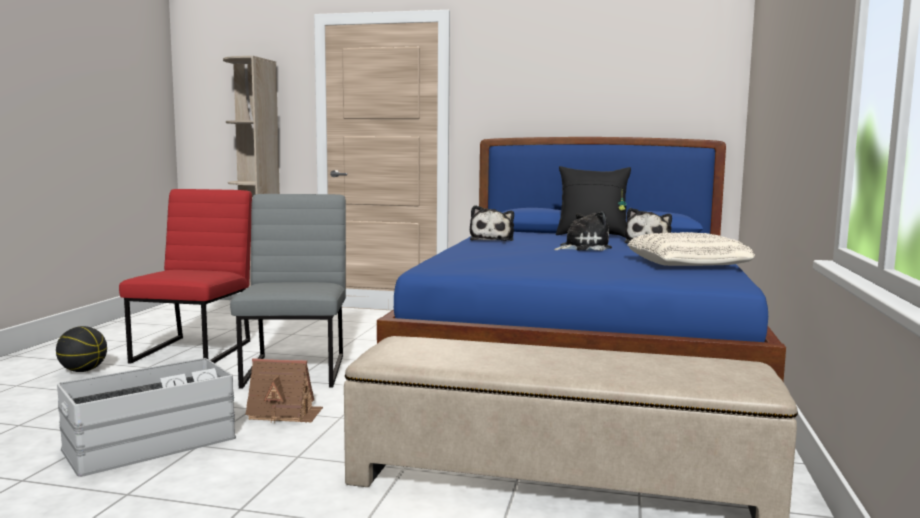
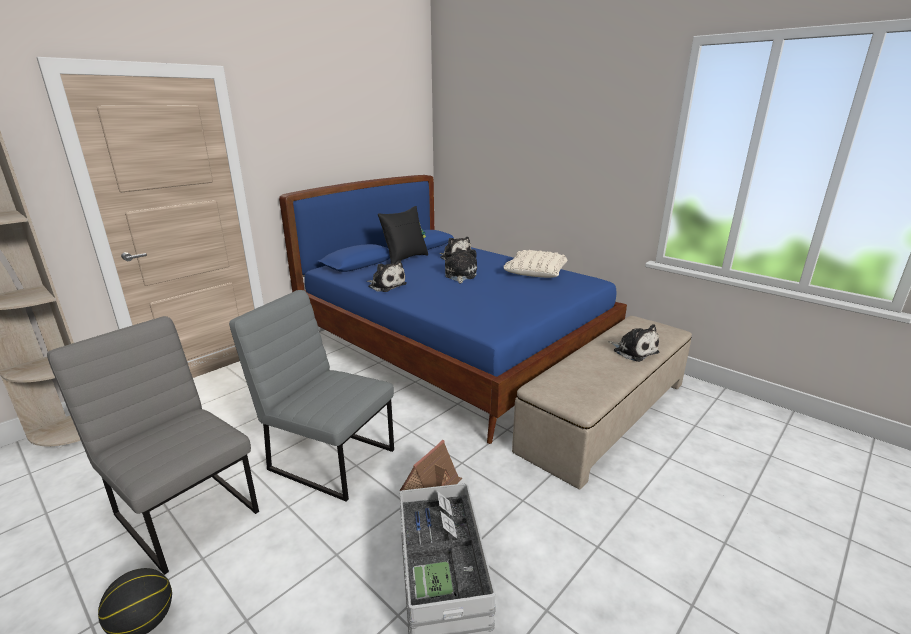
camera: 60 degrees left, 15 degrees up
(195, 350) = (185, 510): red chair -> grey chair
(600, 368) = (633, 351): none -> plush toy

